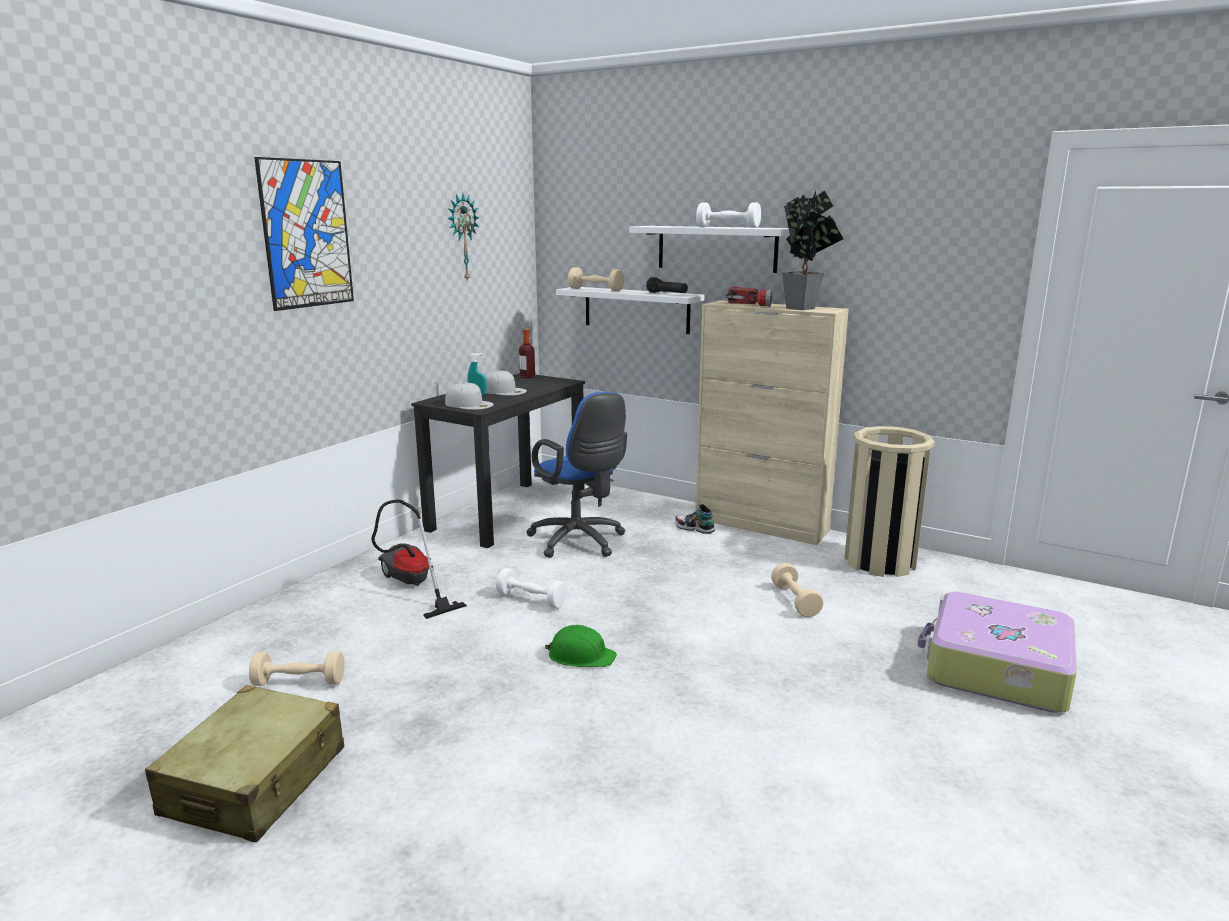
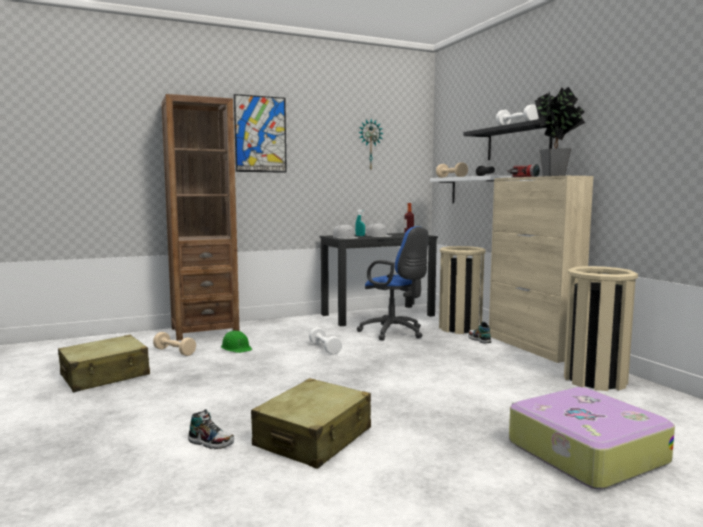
camera: 35 degrees right, 10 degrees down
(277, 618) = (204, 331): none -> brown bookcase
(411, 586) = (278, 332): vacuum cleaner -> none
(580, 542) = (395, 333): blue office chair -> blue office chair turned 45 degrees counterclockwise
(581, 656) = (308, 373): green hard hat -> green hard hat (236, 348)
(646, 513) = (460, 328): none -> beige trash can
(647, 833) = (211, 443): none -> shoe
(716, 248) = (518, 142): white shelf -> black shelf
(751, 764) = (313, 438): none -> beige suitcase
(795, 601) = (485, 383): beige dumbbell -> none

